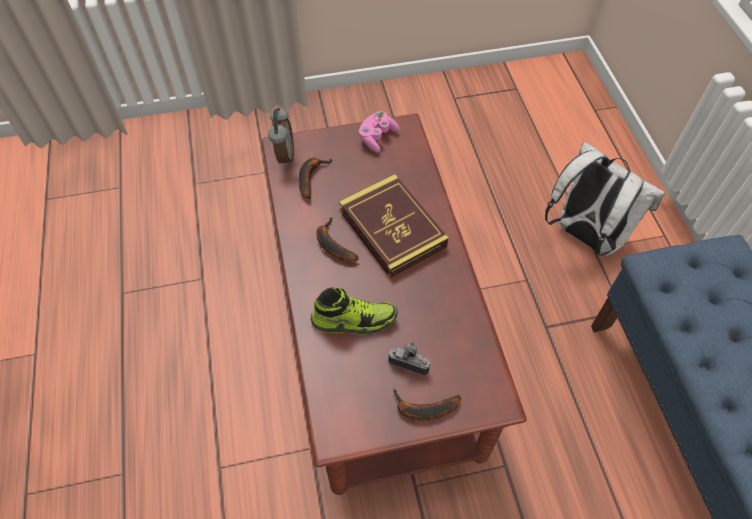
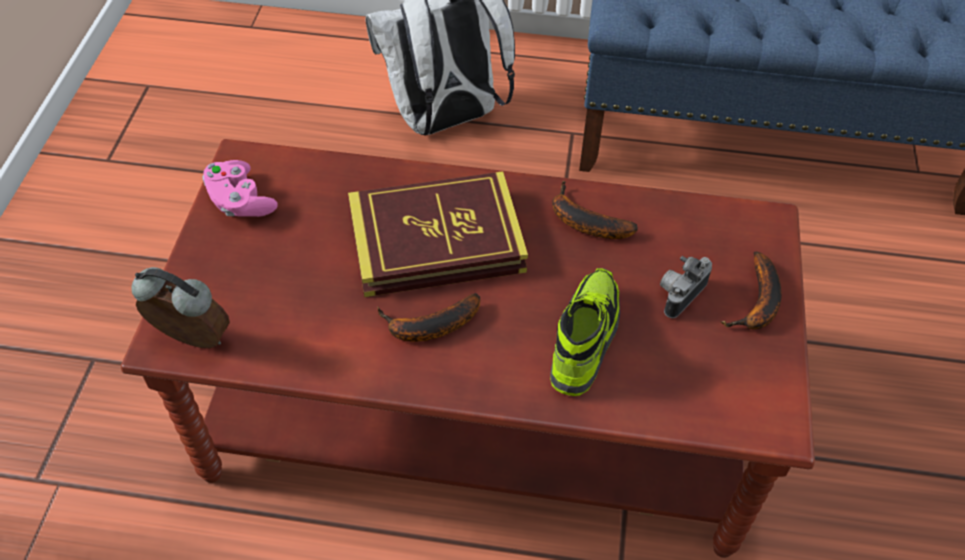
camera: 70 degrees left, 5 degrees down
(310, 177) = (267, 317): banana -> banana (583, 221)

